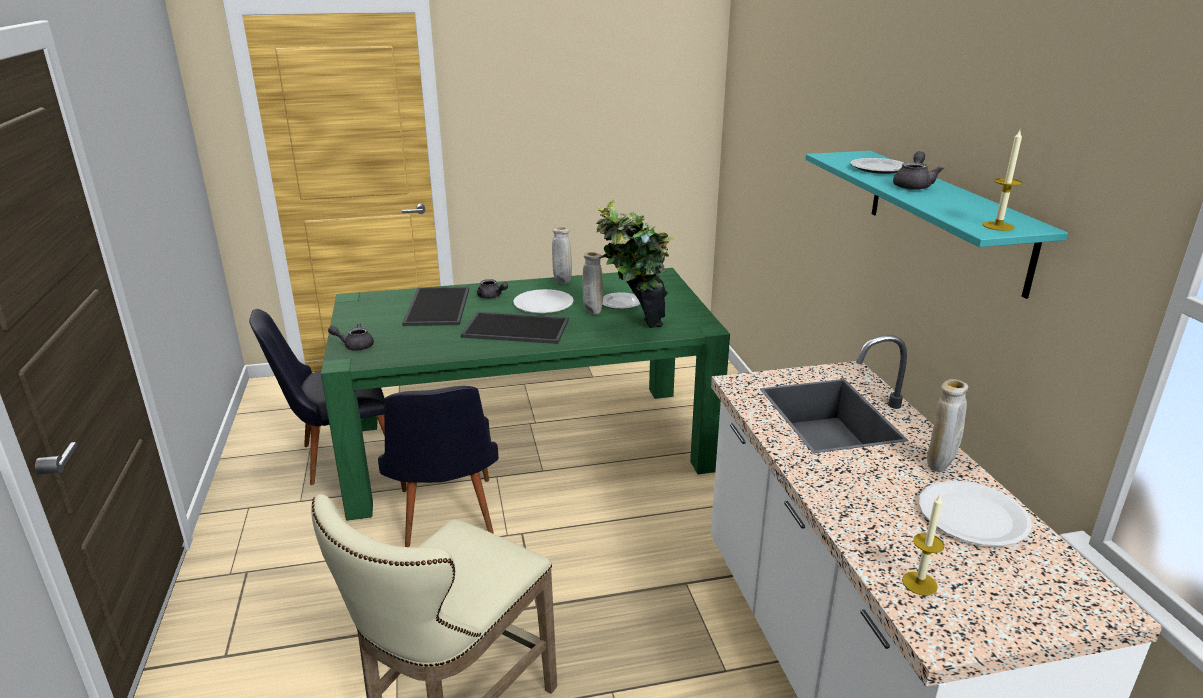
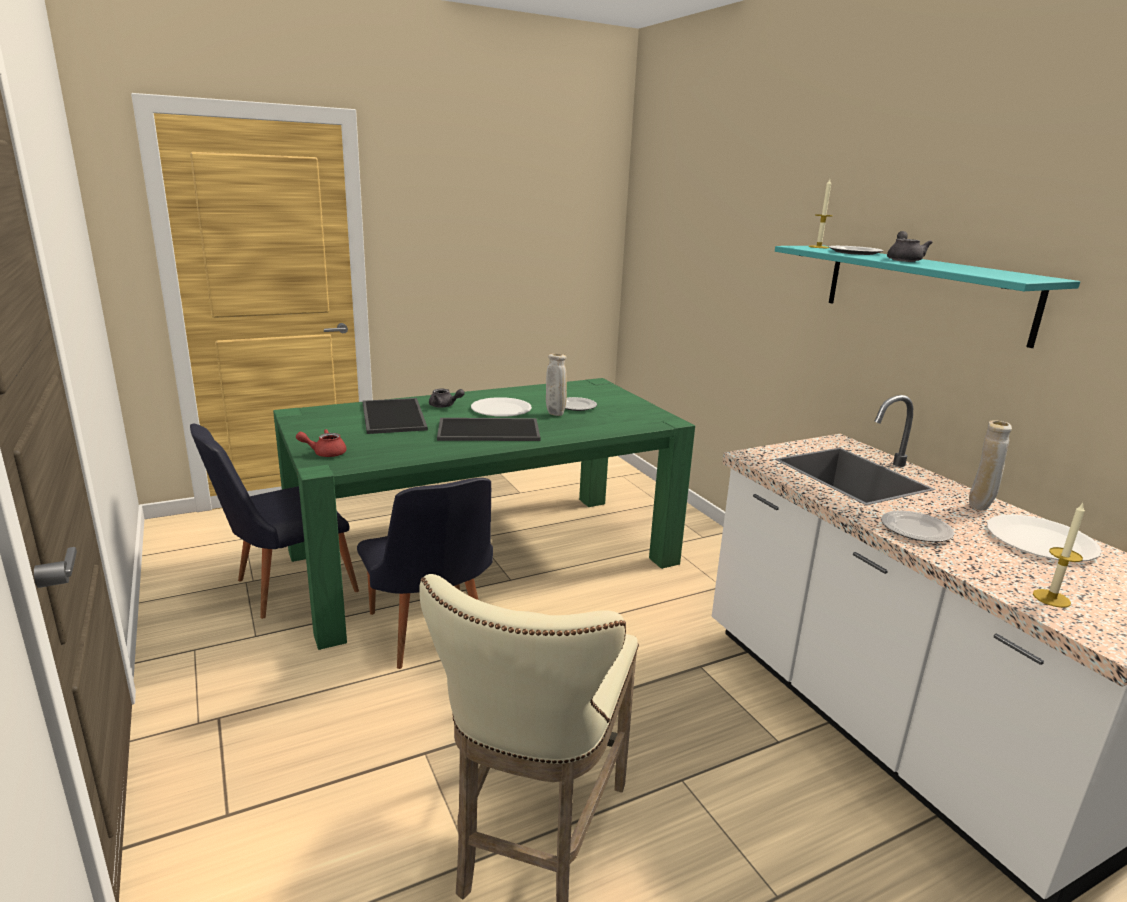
camera: 15 degrees left, 5 degrees down
(355, 346) = (325, 453): grey teapot -> red teapot
(562, 283) = (507, 392): beige vase -> none
(634, 328) = (604, 425): potted plant -> none
(841, 488) = (916, 530): none -> plate
(998, 226) = (1022, 277): candle -> candle (818, 247)

